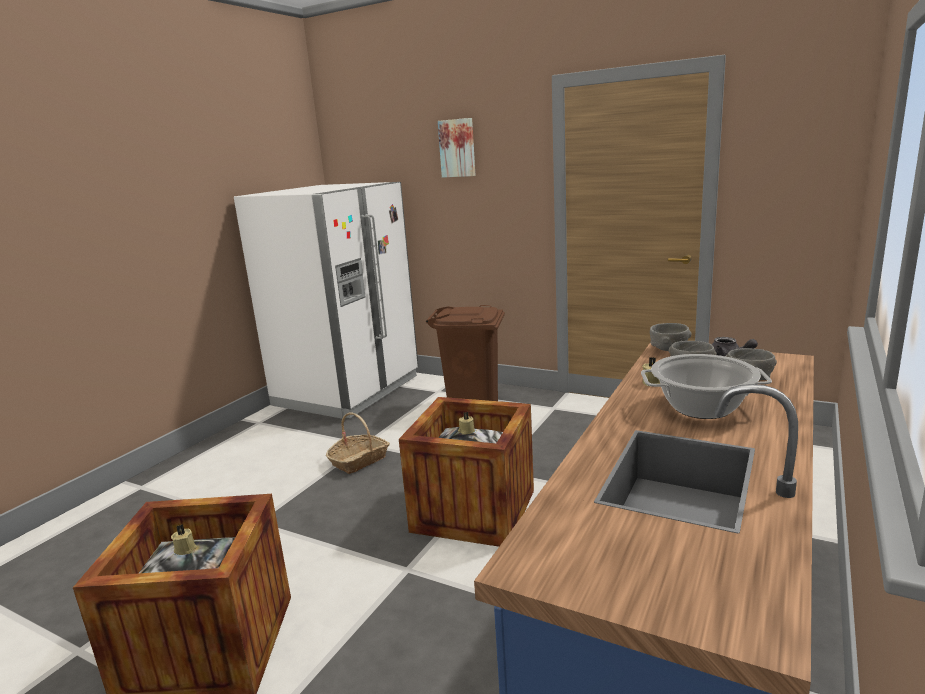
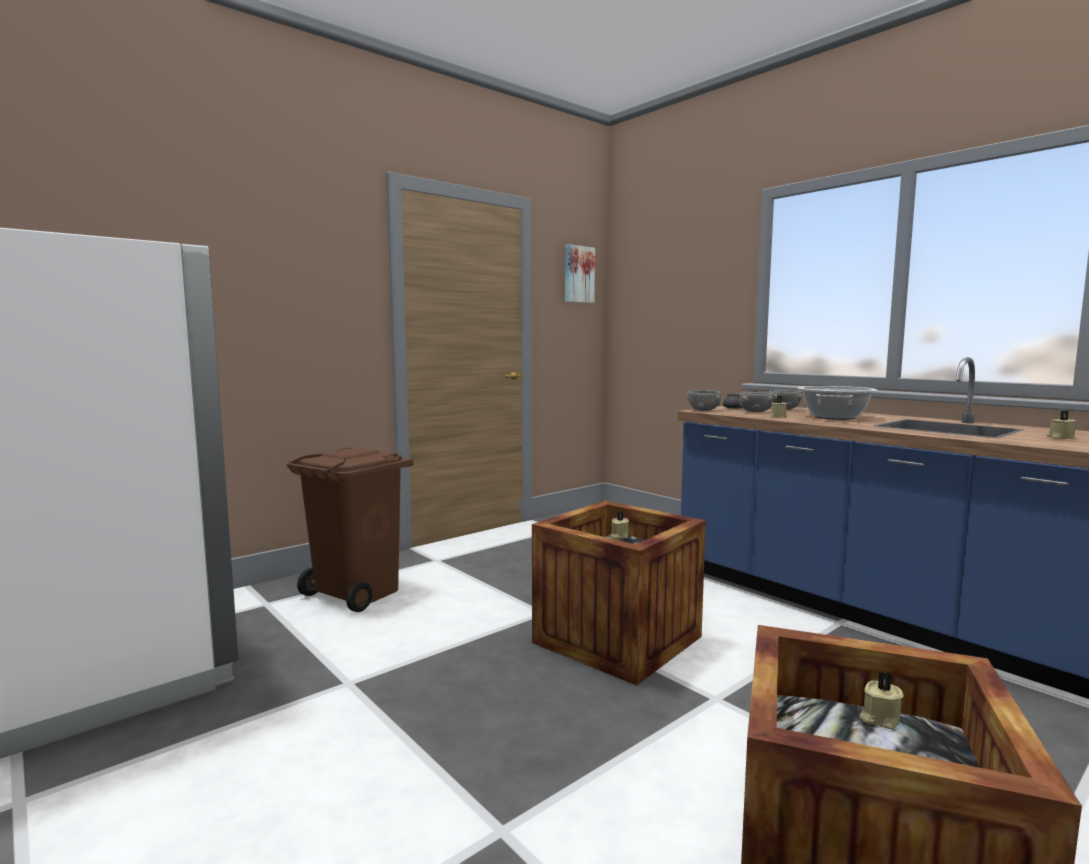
camera: 70 degrees left, 10 degrees down
(359, 460) = (399, 694): basket -> none
(457, 148) = (256, 233): picture -> picture (578, 274)
(644, 551) = (1060, 438): none -> beige candle

